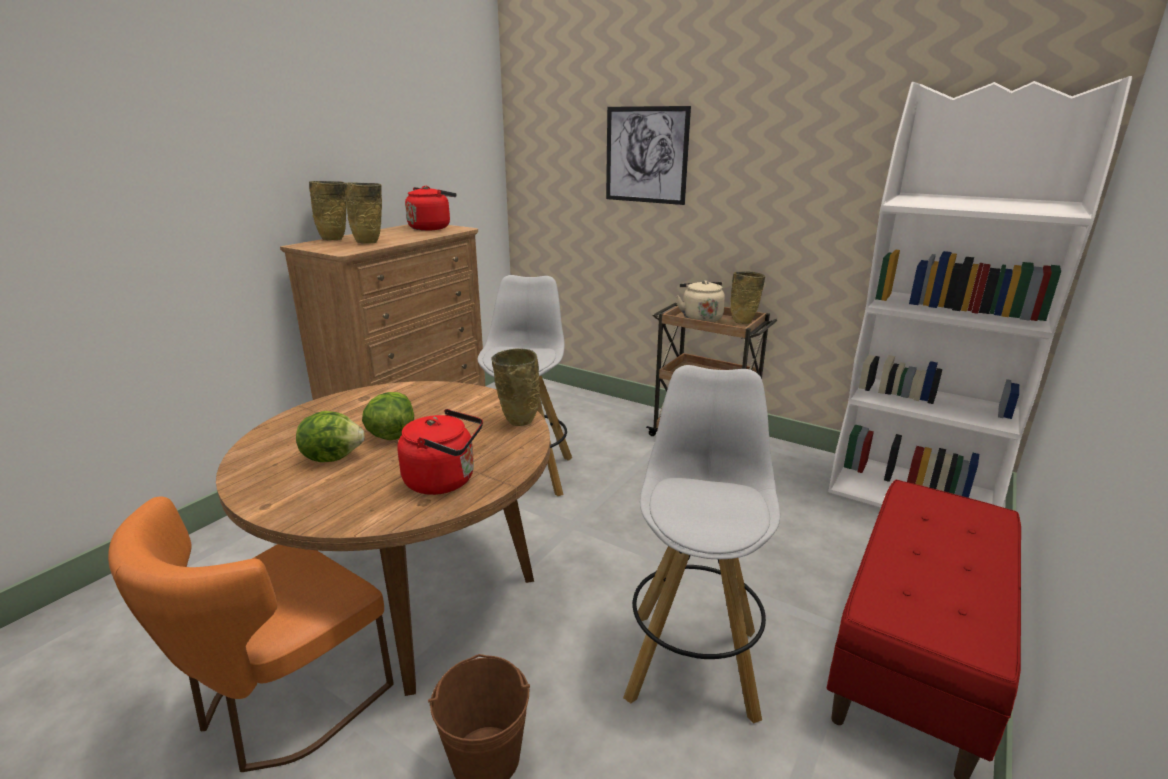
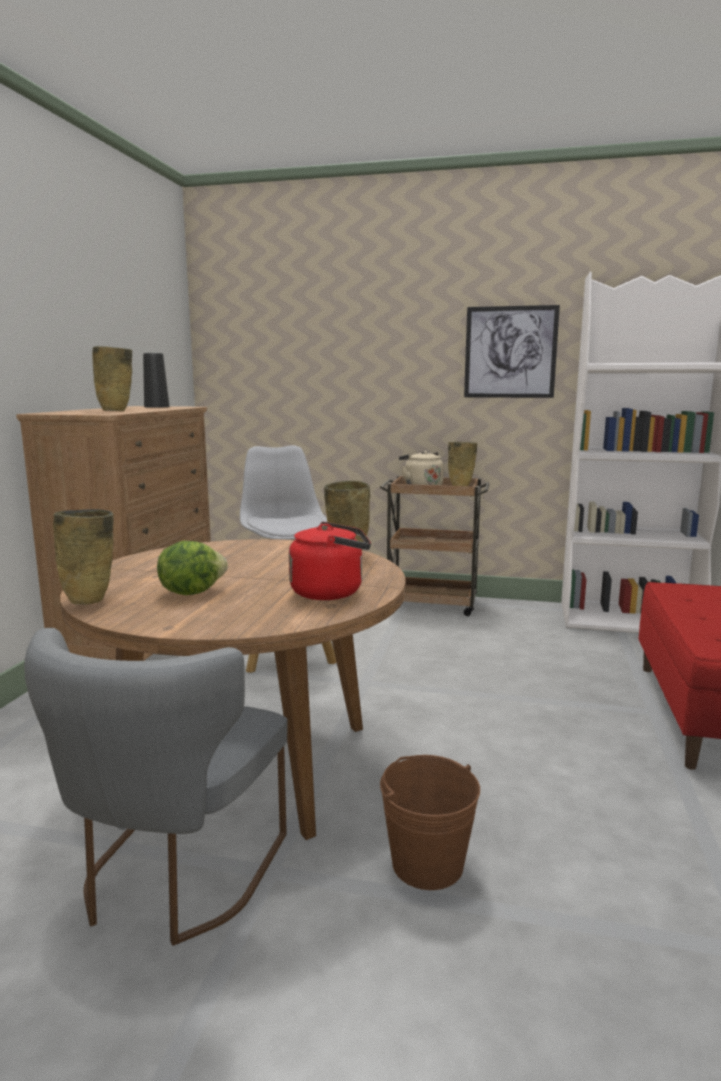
camera: 20 degrees left, 10 degrees down
(283, 704) = (173, 879): orange chair -> grey chair
(335, 239) = (70, 411): beige vase -> beige vase (91, 600)
(391, 436) = (233, 574): lettuce -> none
(431, 228) = (156, 407): red kettle -> black vase
(646, 155) = (349, 343): picture -> picture (510, 352)
(692, 661) = (551, 755): white stool -> none

